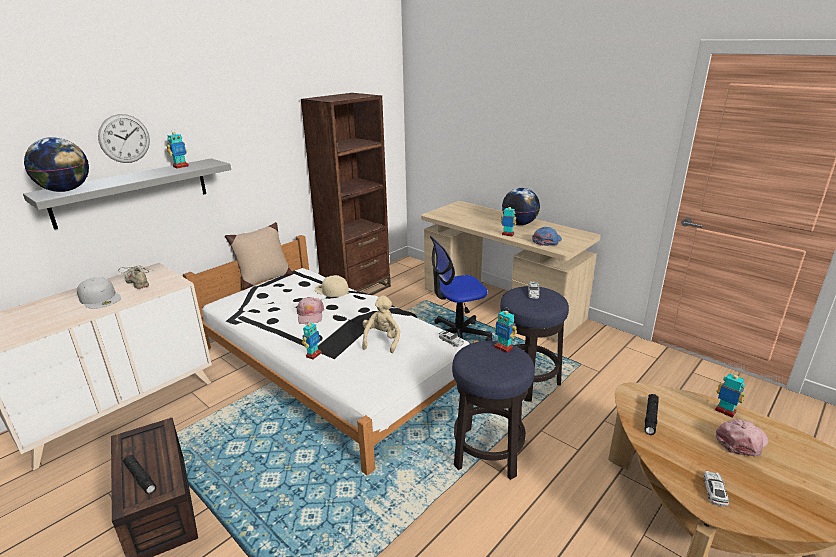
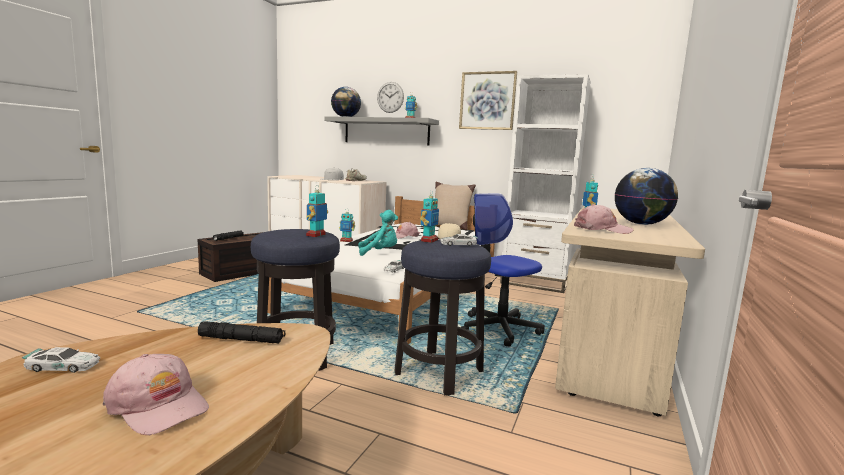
camera: 70 degrees right, 15 degrees down
(264, 123) = (487, 101): none -> picture
(356, 290) = (534, 282): brown bookcase -> white bookcase
(382, 340) = (379, 252): beige plush toy -> turquoise plush toy
(547, 241) = (602, 229): blue cap -> pink cap
(725, 411) = (248, 400): toy robot -> toy robot (429, 240)

